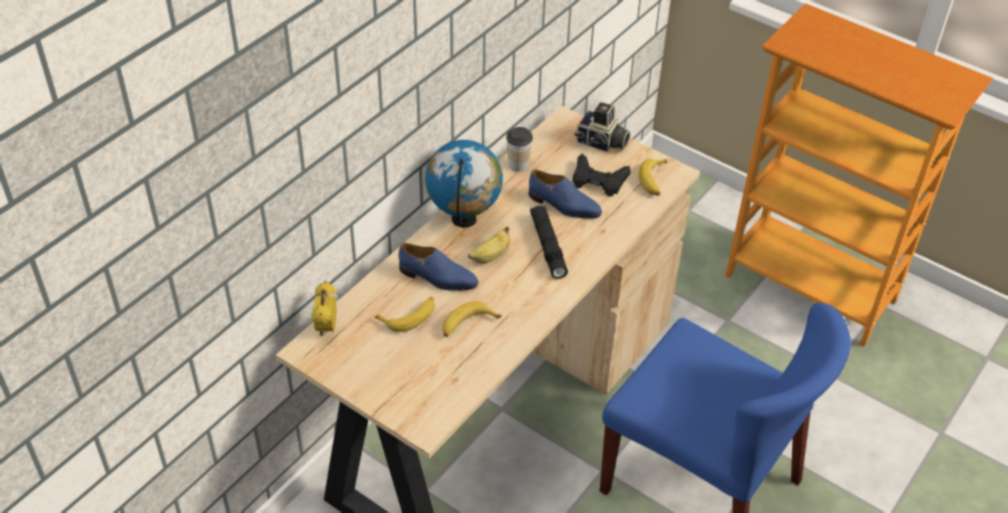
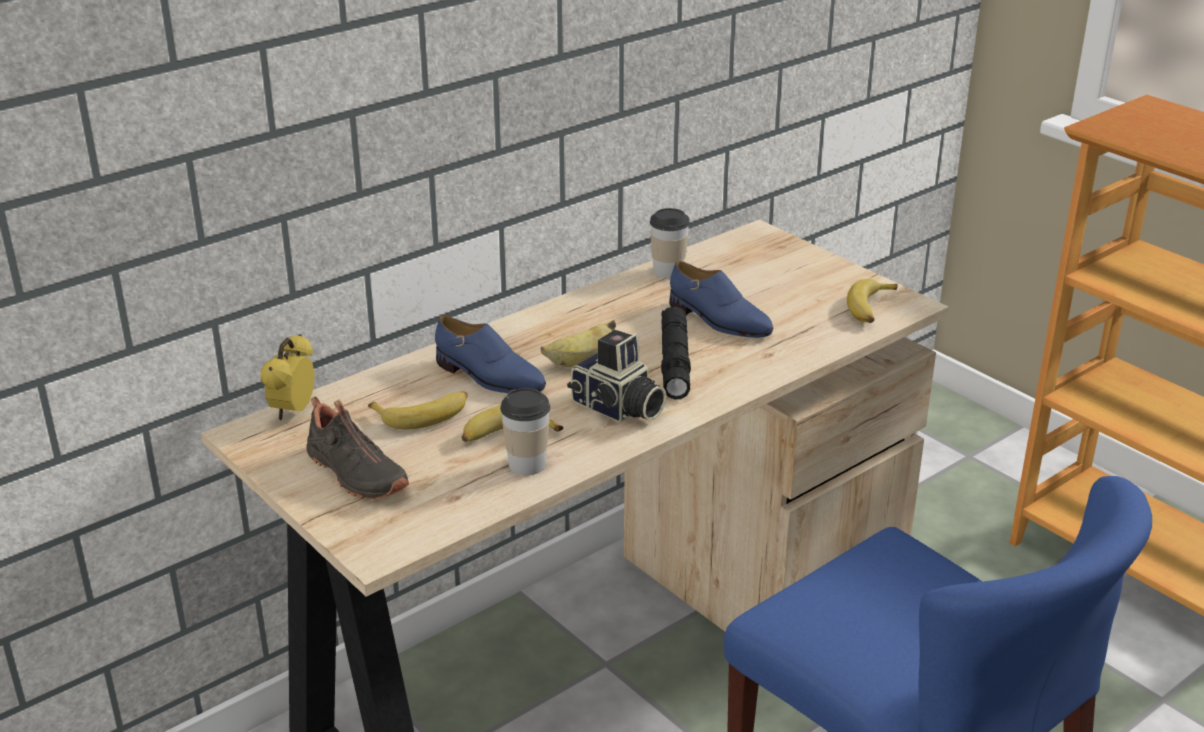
camera: 15 degrees right, 15 degrees down
(387, 372) = (354, 474): none -> black shoe
(464, 220) = (560, 319): globe -> none
(488, 346) = (527, 464): none -> cup
(598, 180) = (783, 299): black game controller -> none
(602, 143) = (804, 262): camera -> camera (617, 409)

